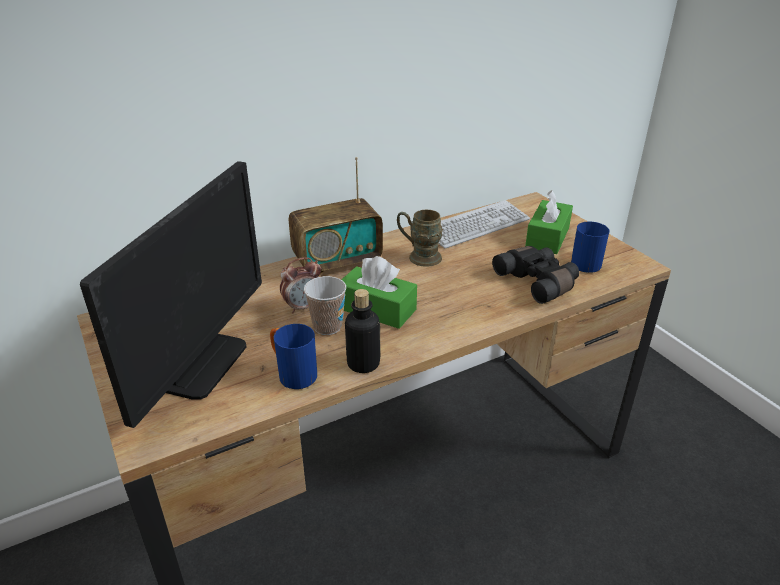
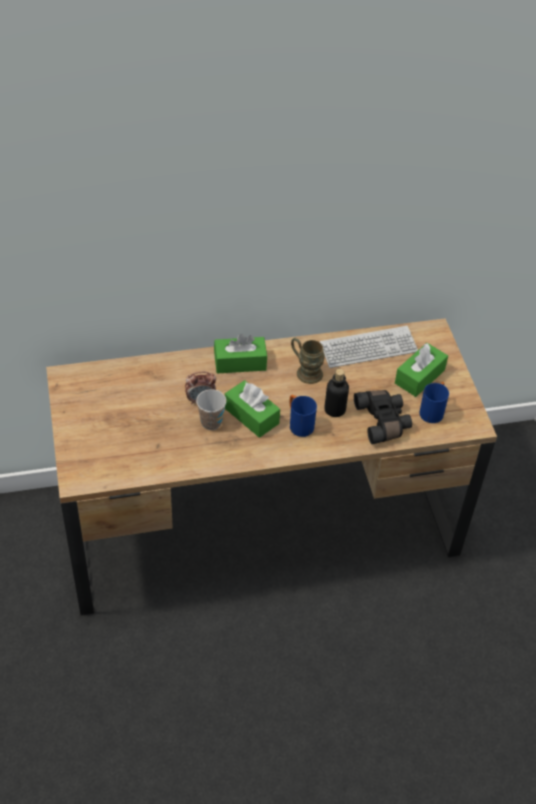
camera: 15 degrees right, 15 degrees up
(200, 364) = (119, 432): monitor -> none
(292, 374) = (175, 455): blue mug -> blue mug (298, 424)
(337, 263) = (240, 362): radio -> green tissue box
(363, 363) = (223, 460): bottle -> bottle (334, 409)

